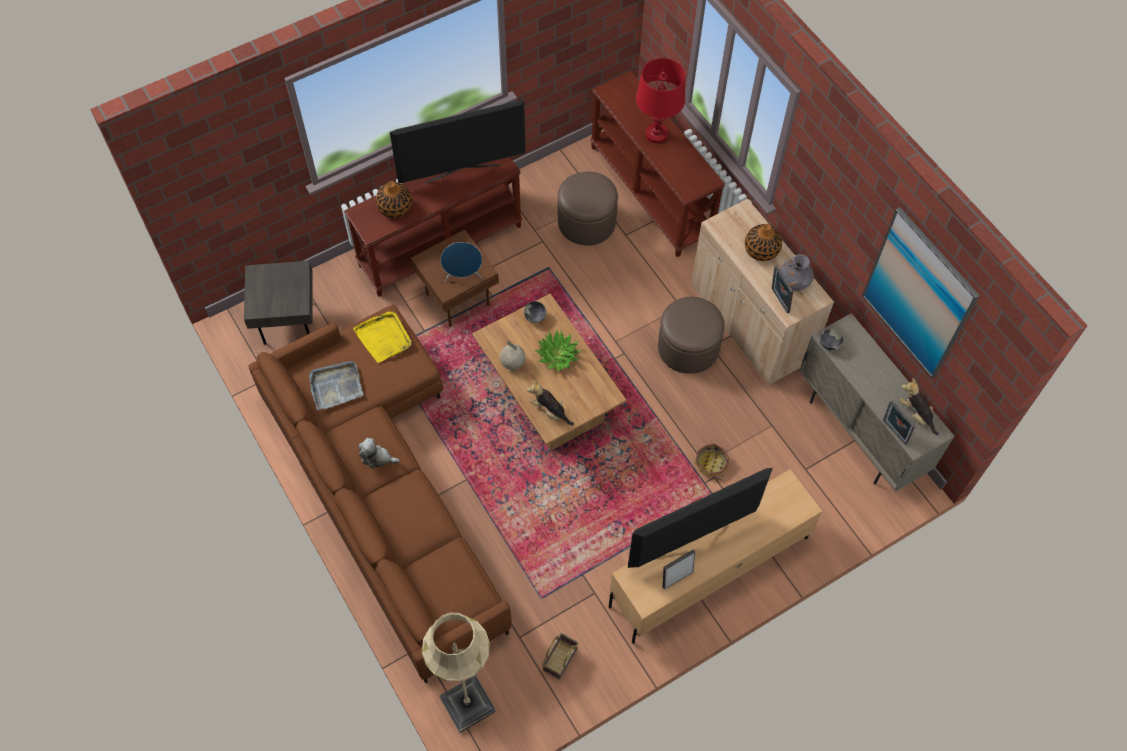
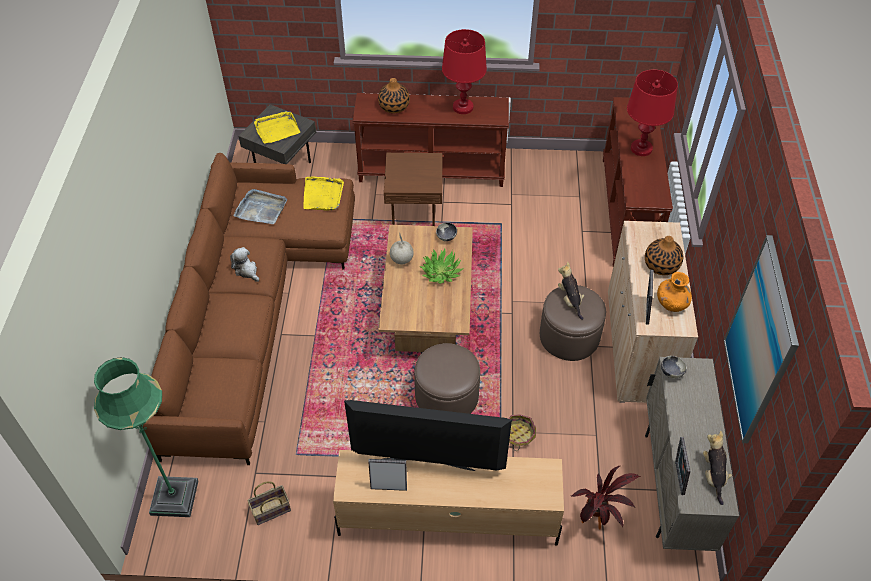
camera: 35 degrees right, 10 degrees down
(278, 290) = (276, 129): none -> yellow tray
(462, 173) = (463, 107): television -> red table lamp
(463, 276) = (414, 182): blue speaker -> none
(467, 704) = (174, 497): beige floor lamp -> green floor lamp
(550, 411) = (401, 308): plush toy -> plush toy (570, 300)
(586, 222) = (557, 207): brown ottoman -> brown ottoman (446, 396)
(794, 282) = (671, 304): grey vase -> orange vase
(824, 501) = (597, 524): none -> potted plant

